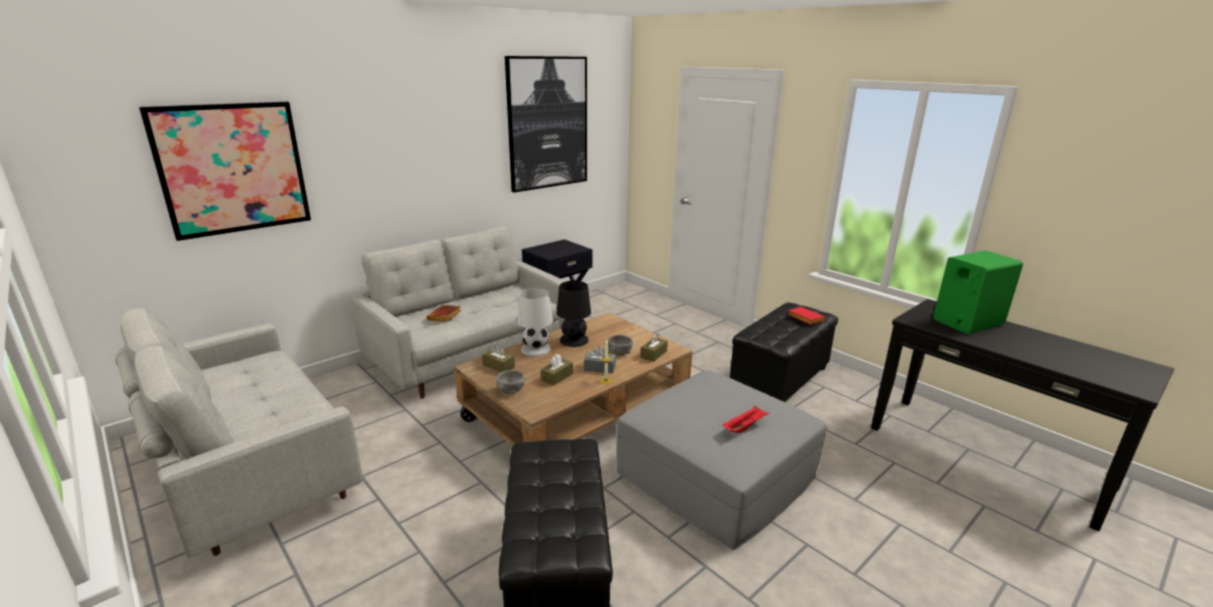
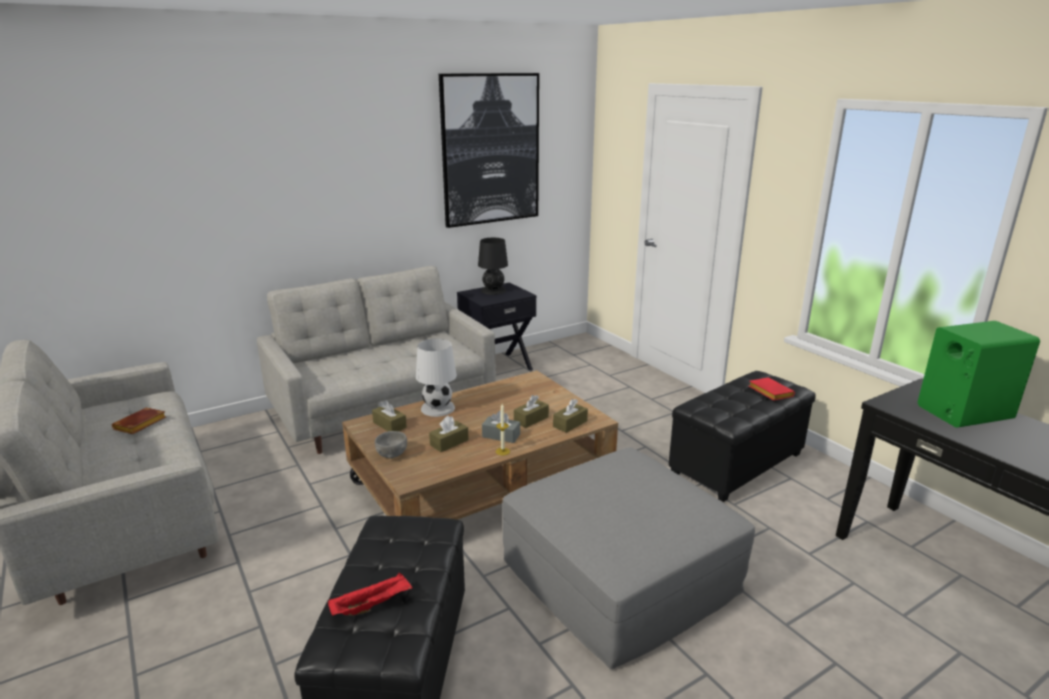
camera: 10 degrees right, 0 degrees up
(233, 168) = (131, 197): picture -> none
(445, 316) = (351, 364): brown book -> brown book (140, 425)
(574, 340) = (484, 401): black table lamp -> black table lamp (493, 290)
(619, 353) = (531, 419): grey bowl -> brown tissue box
(745, 427) = (645, 522): red tray -> red tray (372, 605)

